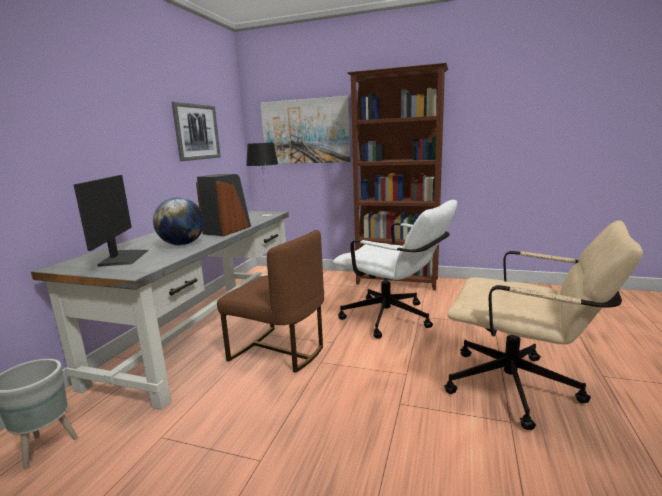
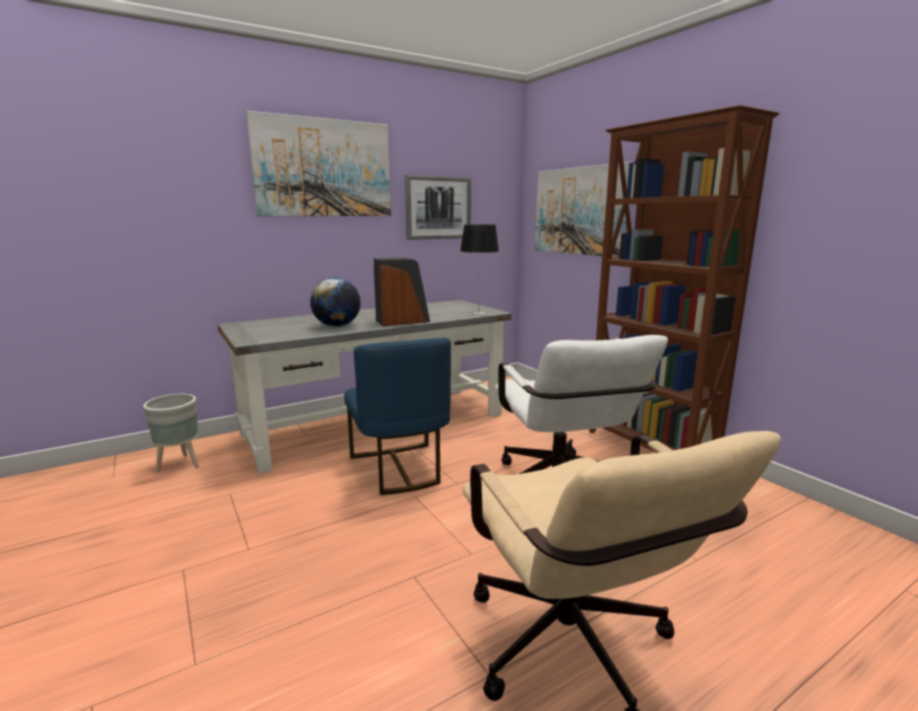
camera: 40 degrees right, 0 degrees up
(108, 92) = (324, 168): none -> picture
(123, 257) = (278, 327): monitor -> none
(279, 351) = (399, 469): brown chair -> blue chair

